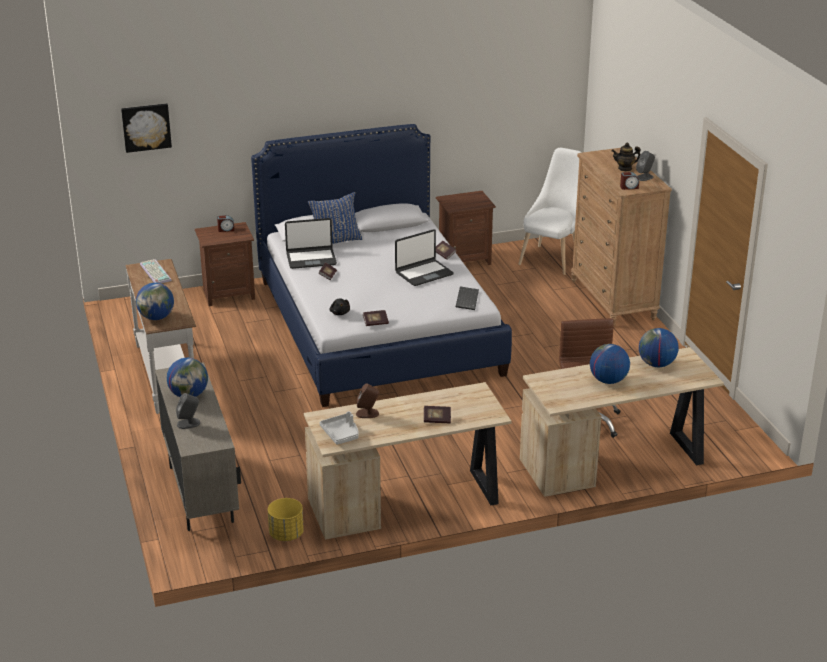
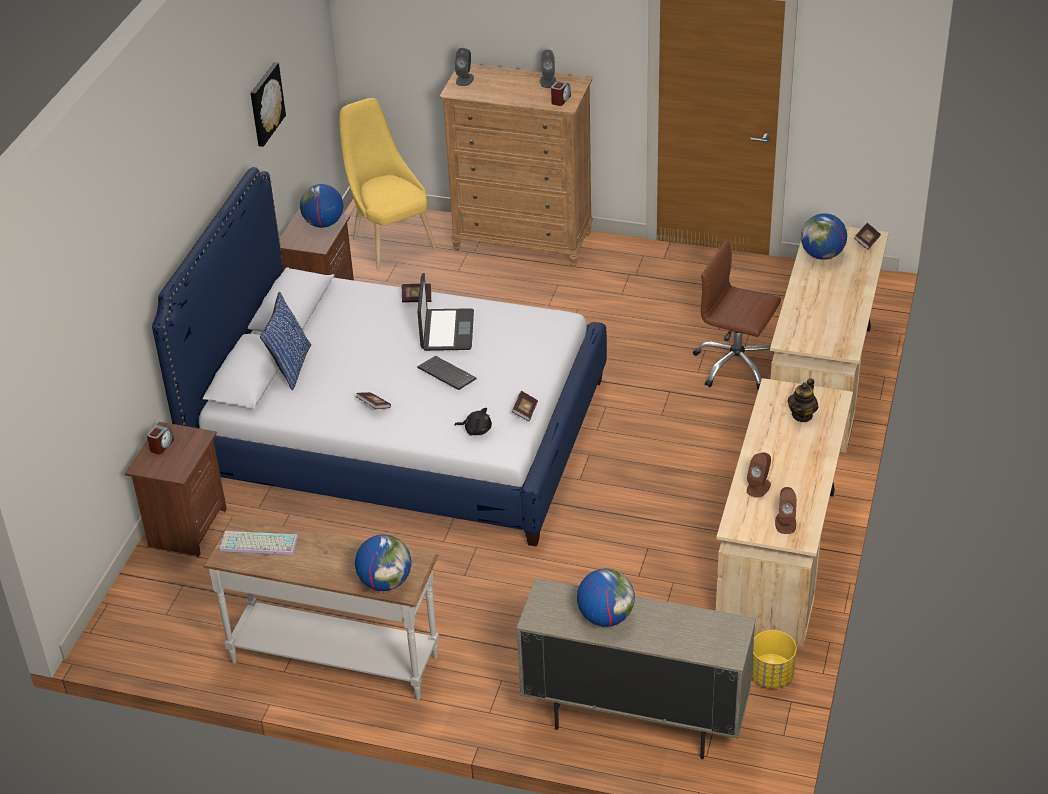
camera: 55 degrees left, 10 degrees up
(146, 127) = (55, 373): picture -> picture (265, 104)
(189, 423) = (673, 639): grey speaker -> grey speaker (464, 79)
(311, 259) = (315, 403): laptop -> none
(341, 434) = (785, 523): grey tray -> brown speaker
(437, 420) = (811, 441): book -> book (866, 241)
(466, 299) = (537, 324): keyboard -> keyboard (445, 374)
(552, 258) = (390, 241): white chair -> yellow chair
(608, 380) = (827, 297): globe -> globe (323, 223)
(625, 168) = (513, 83): teapot -> teapot (802, 415)

